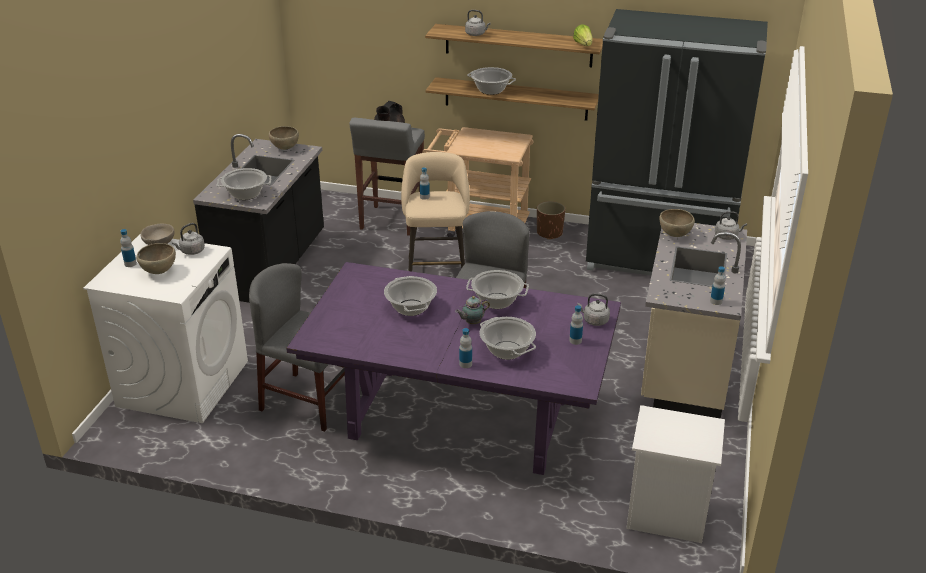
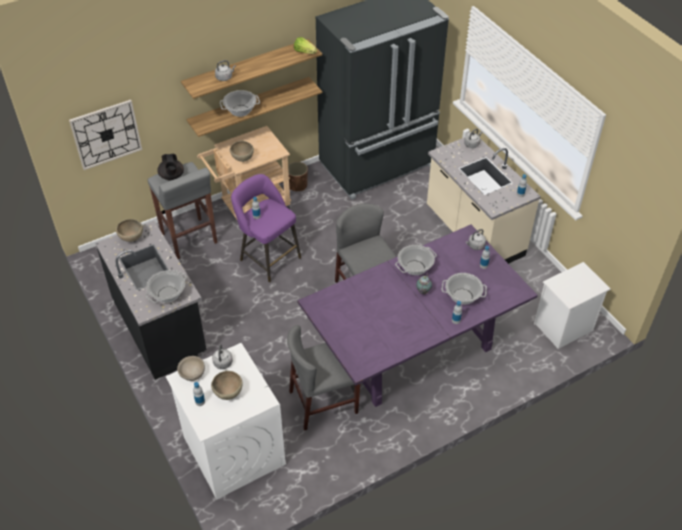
camera: 45 degrees left, 15 degrees up
(344, 52) = (106, 134): none -> wall clock
(410, 308) = (379, 305): cooking pot -> none
(436, 269) = (268, 257): beige stool -> purple stool
(674, 235) = (448, 160): brown bowl -> brown bowl (242, 159)

